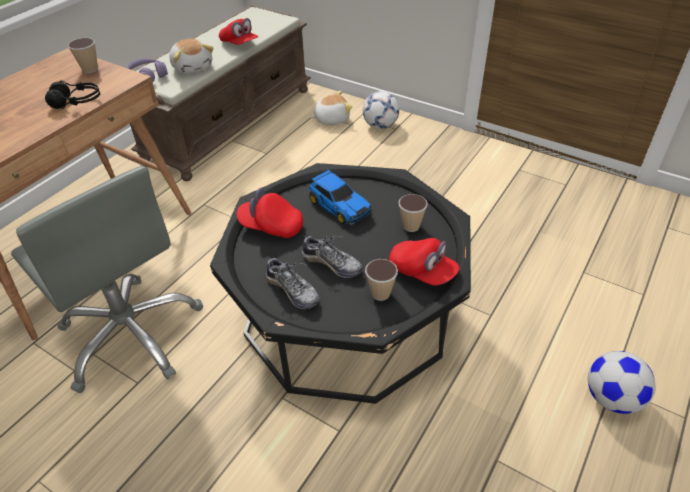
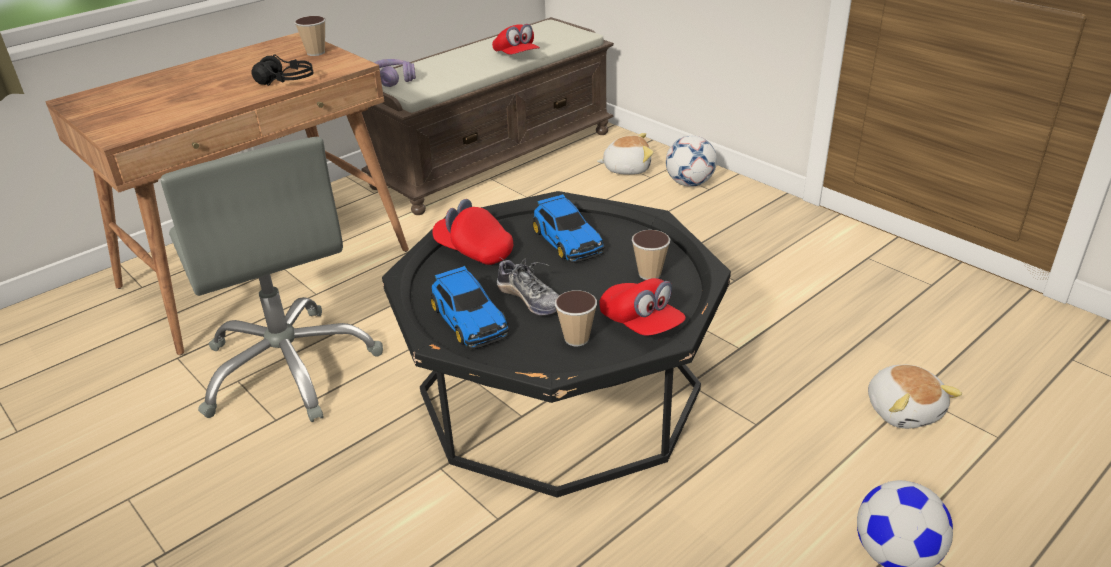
camera: 15 degrees right, 10 degrees down
(193, 67) = (449, 74): plush toy -> plush toy (903, 410)
(292, 290) = (469, 319): shoe -> toy car

